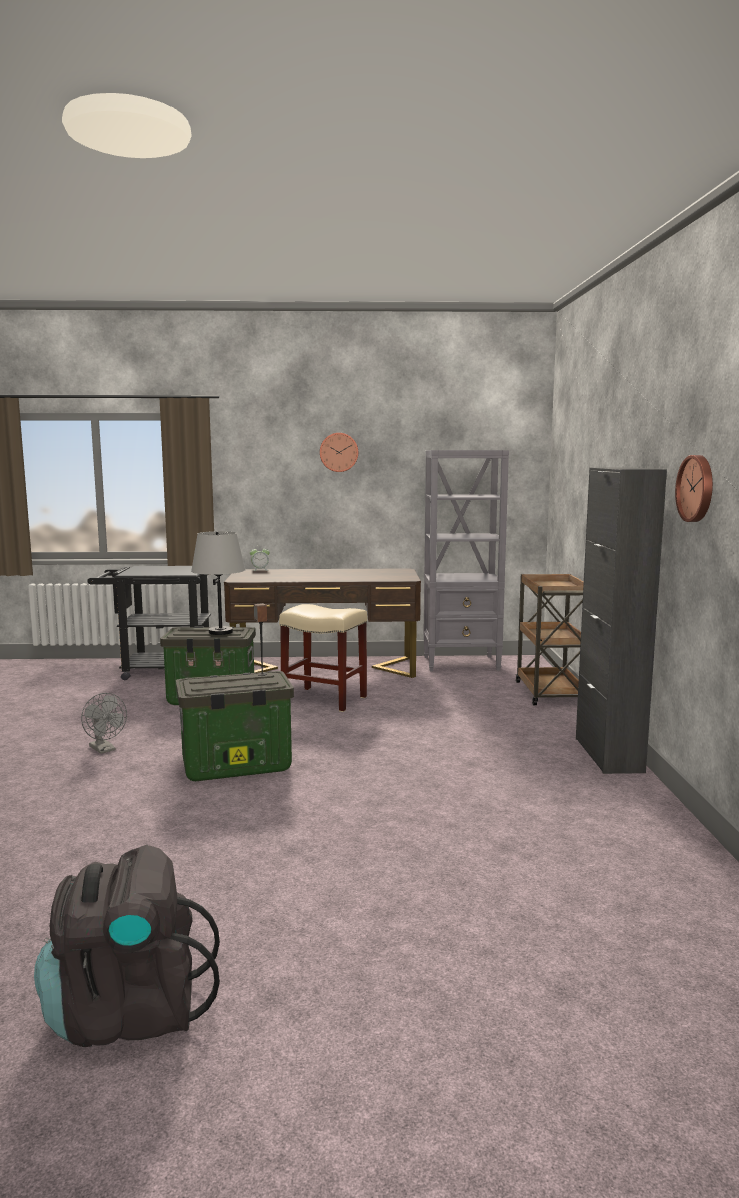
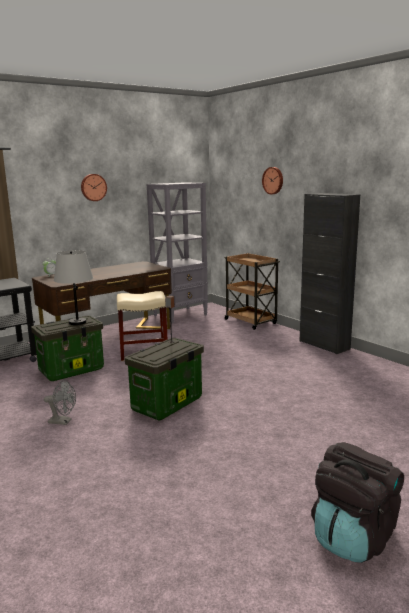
camera: 35 degrees left, 5 degrees up
(697, 488) = (386, 204): wall clock -> wall clock (273, 180)

